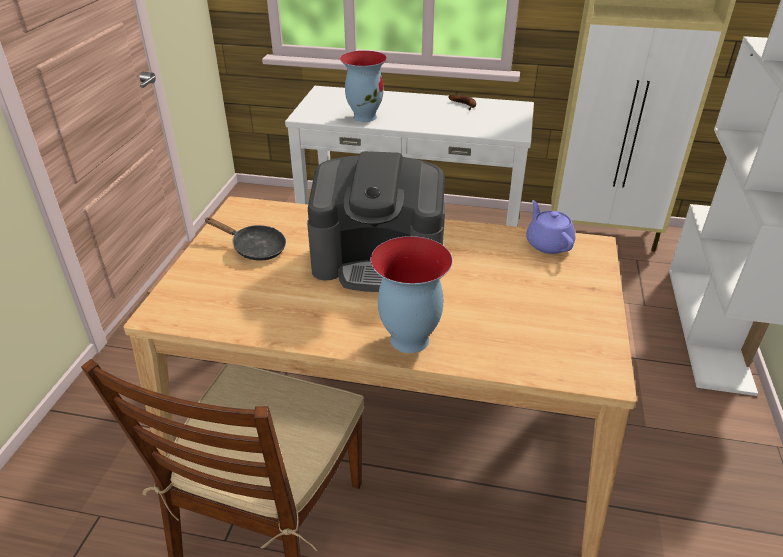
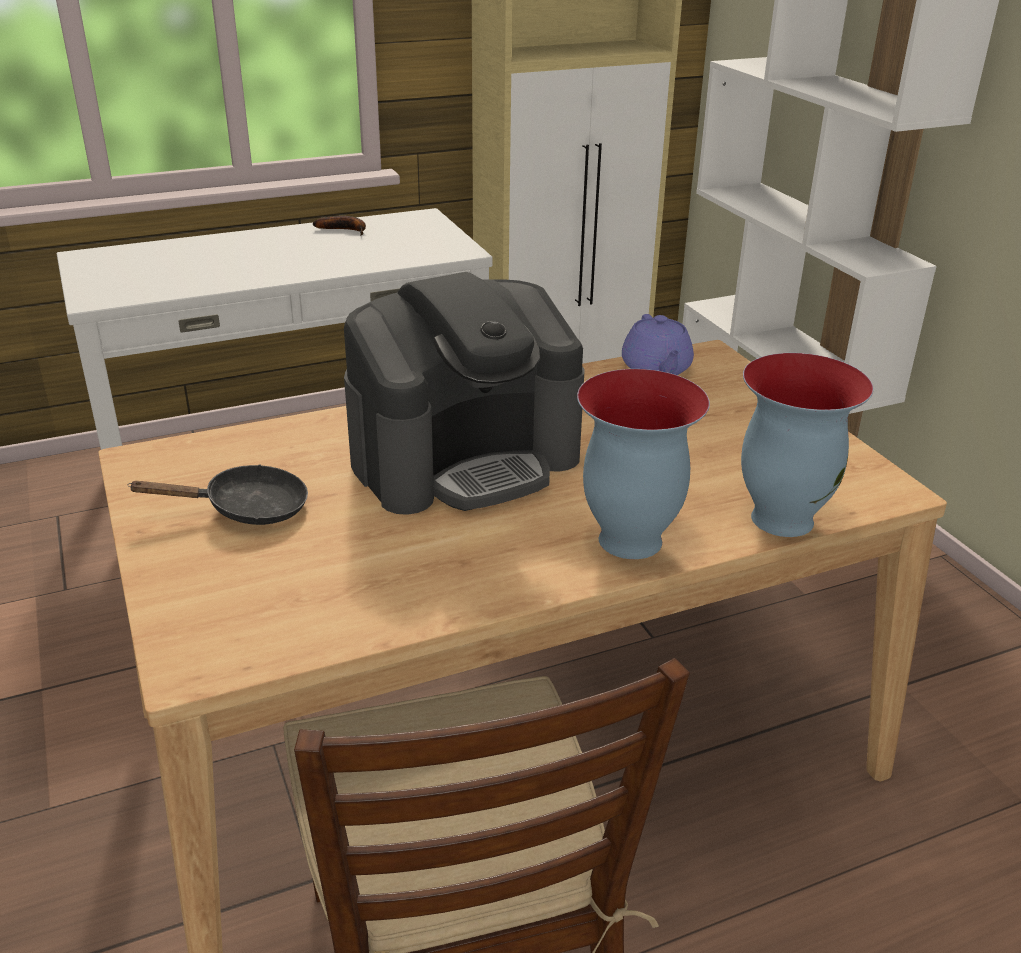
camera: 35 degrees left, 5 degrees down
(365, 117) = (206, 278): vase -> vase (780, 518)
(548, 244) = (656, 369): purple teapot -> purple teapot turned 135 degrees counterclockwise

